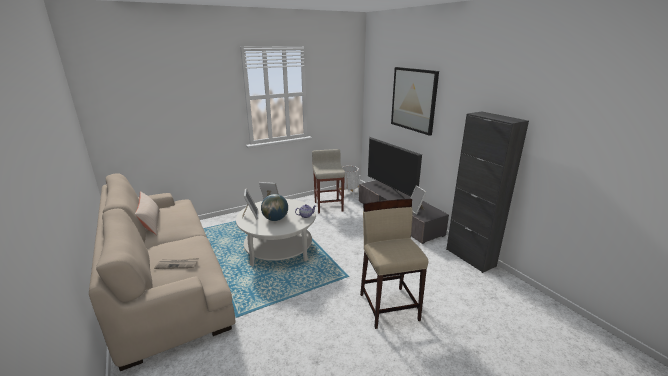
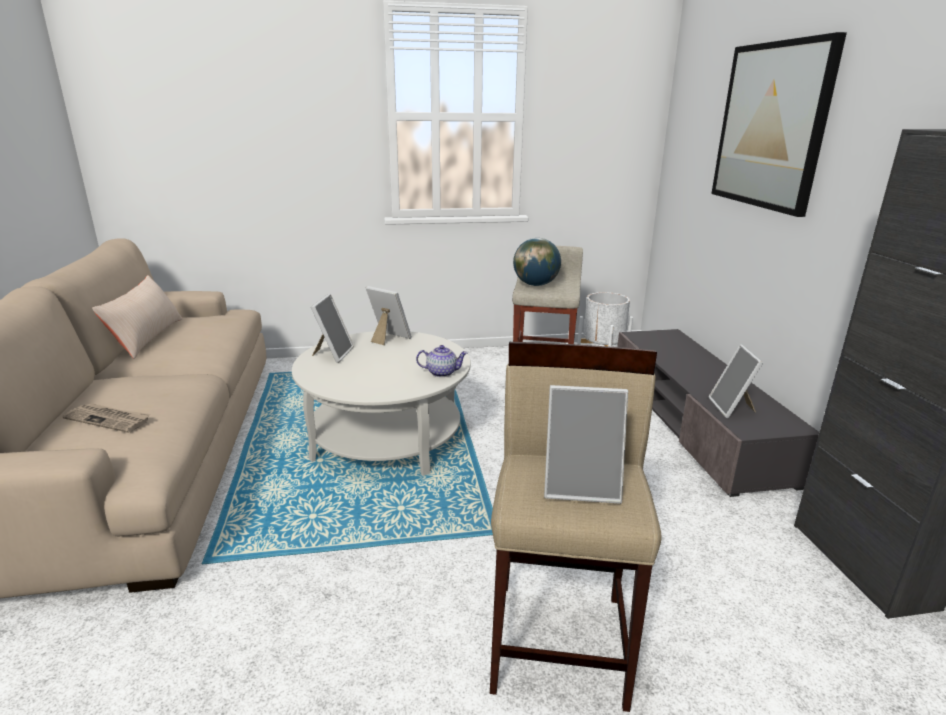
camera: 20 degrees right, 0 degrees up
(275, 219) = (373, 368): globe -> globe (535, 284)
(390, 192) = (685, 358): television -> none
(398, 248) = (581, 486): none -> picture frame

